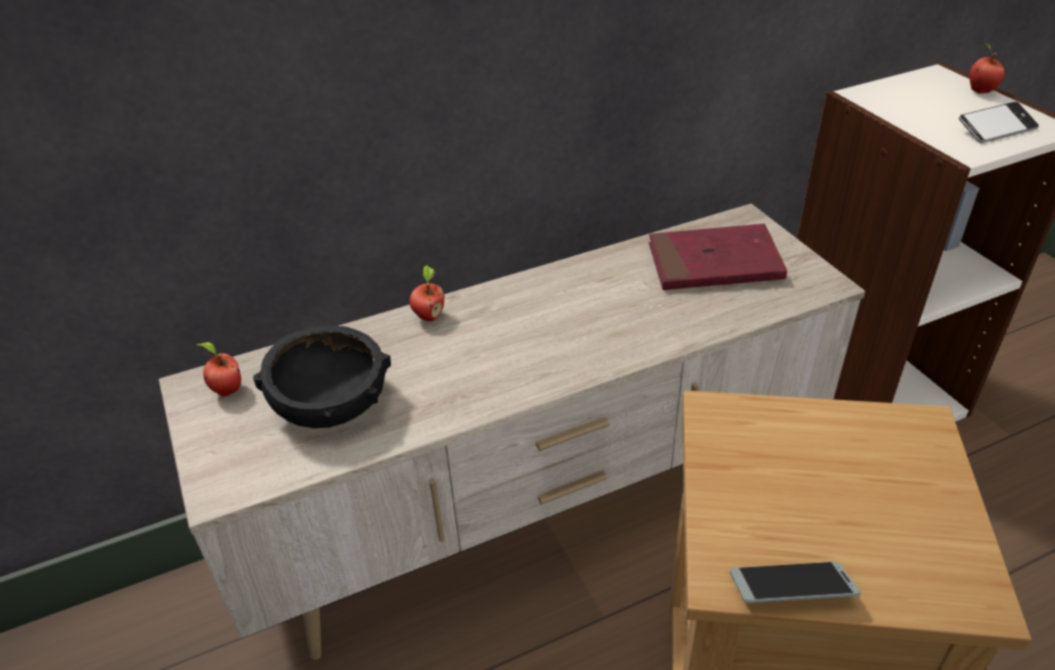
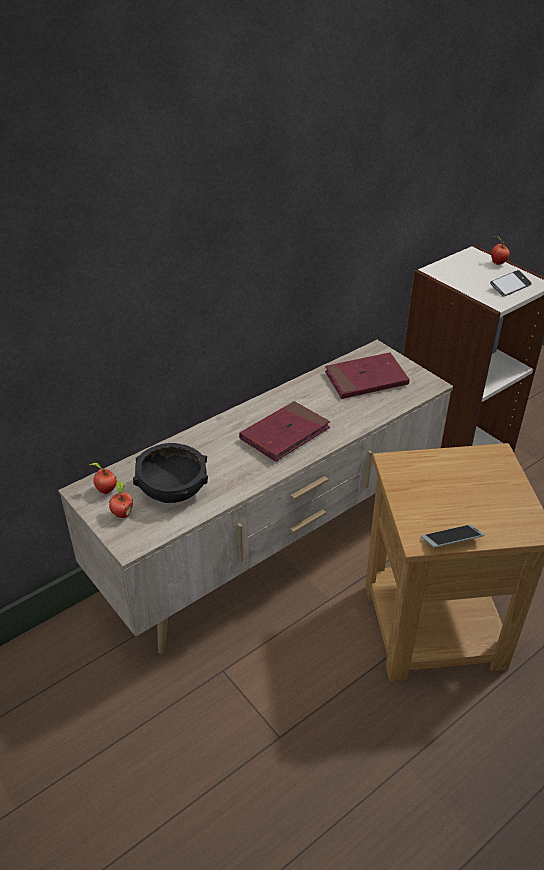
camera: 15 degrees left, 0 degrees up
(428, 316) = (209, 431): apple -> apple (122, 514)
(548, 336) = (285, 434): none -> red book

